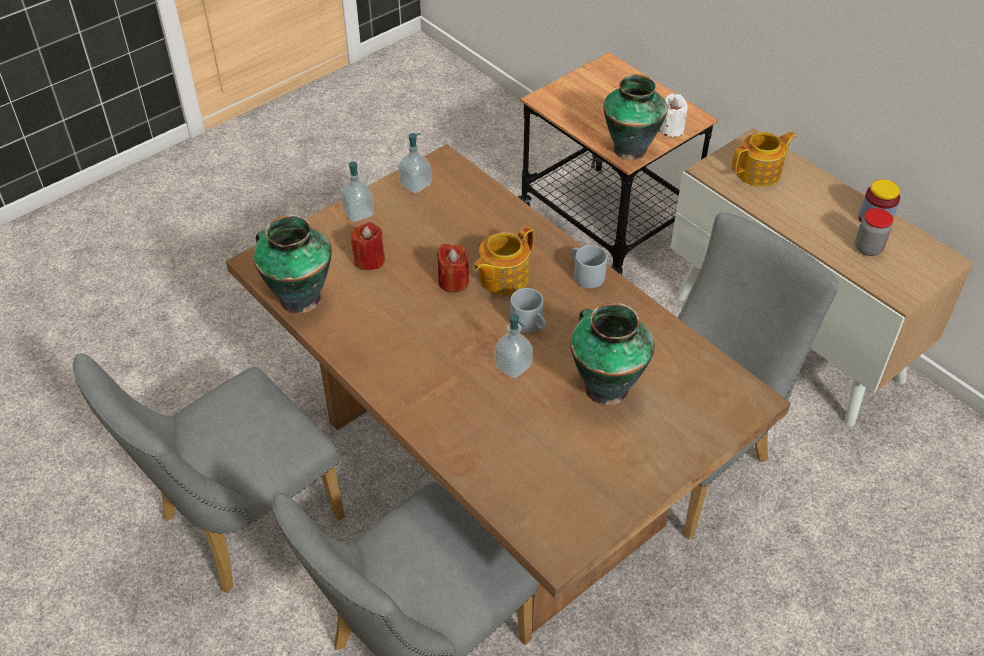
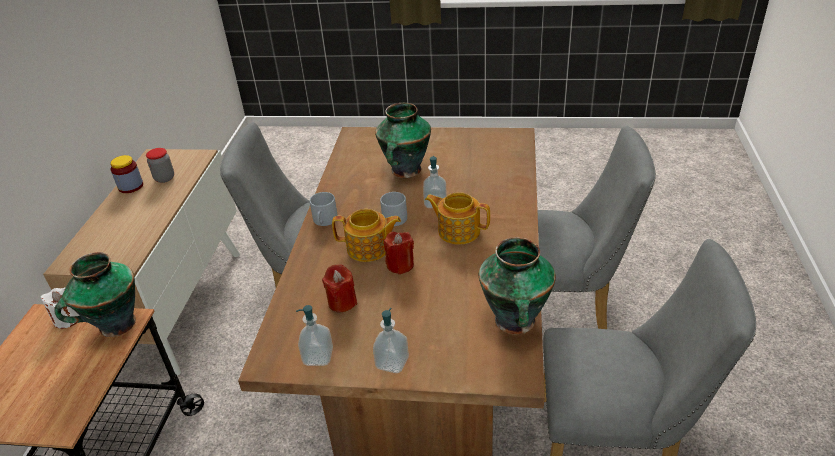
camera: 130 degrees left, 10 degrees down
(369, 260) = (433, 316): red candle -> red candle (342, 302)
(759, 172) = (109, 244): teapot -> teapot (458, 231)

